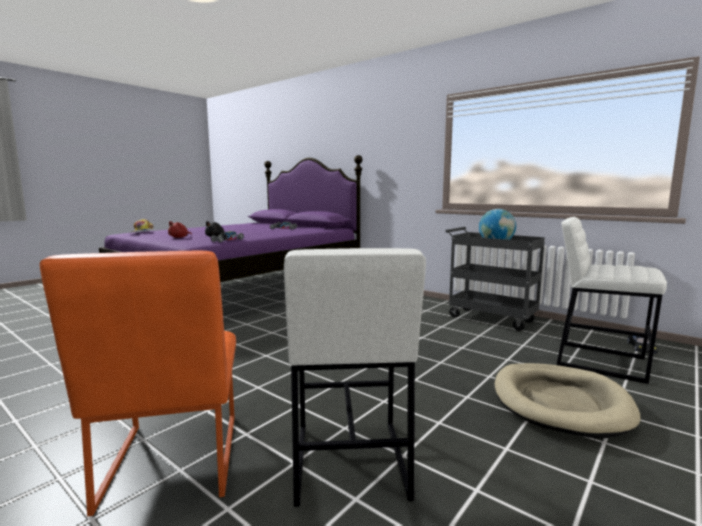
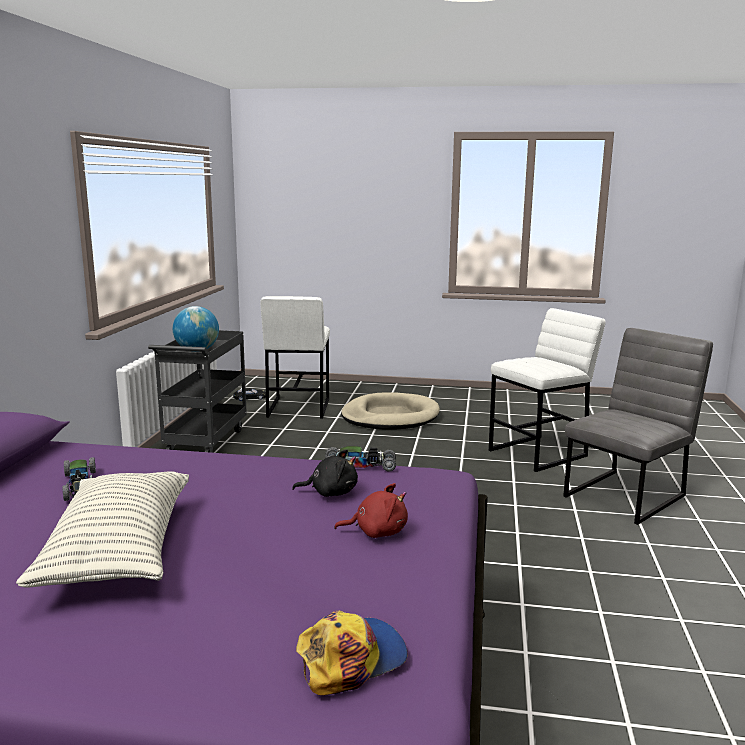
camera: 120 degrees left, 5 degrees up
(171, 461) = (627, 495): orange chair -> grey chair
(231, 229) = (119, 551): none -> pillow

